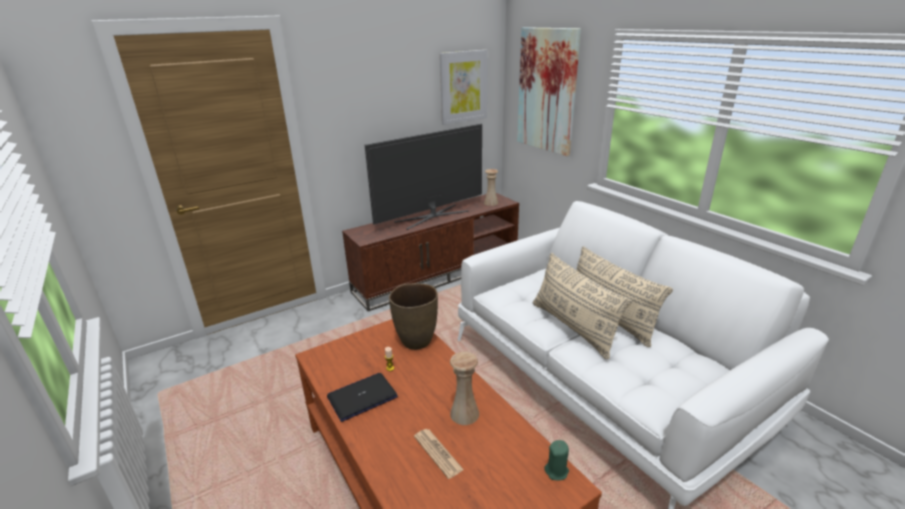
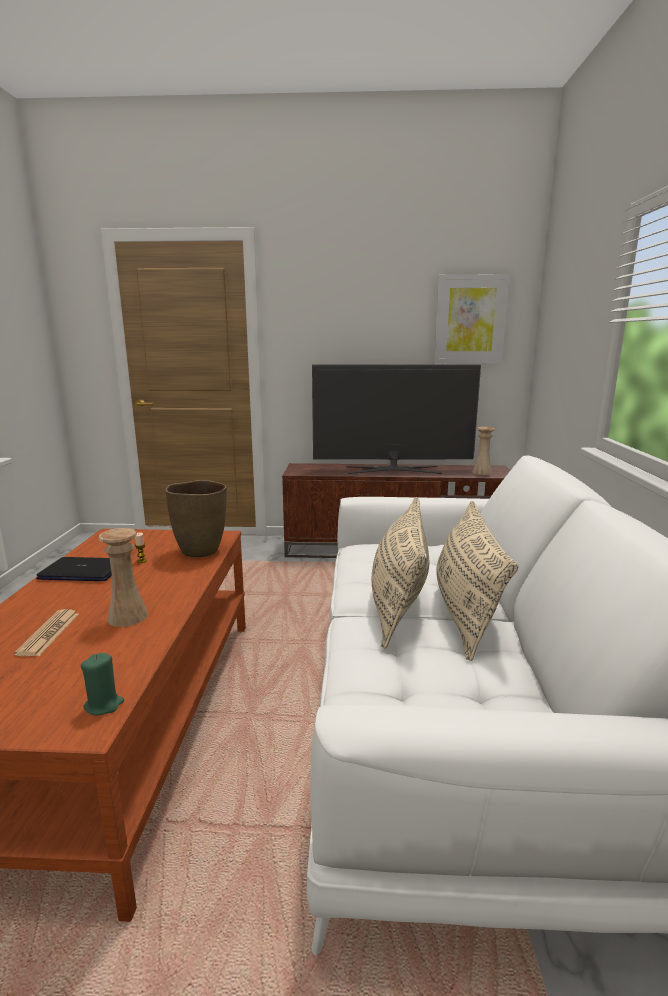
camera: 35 degrees right, 10 degrees down
(547, 91) = (566, 319): picture -> none

